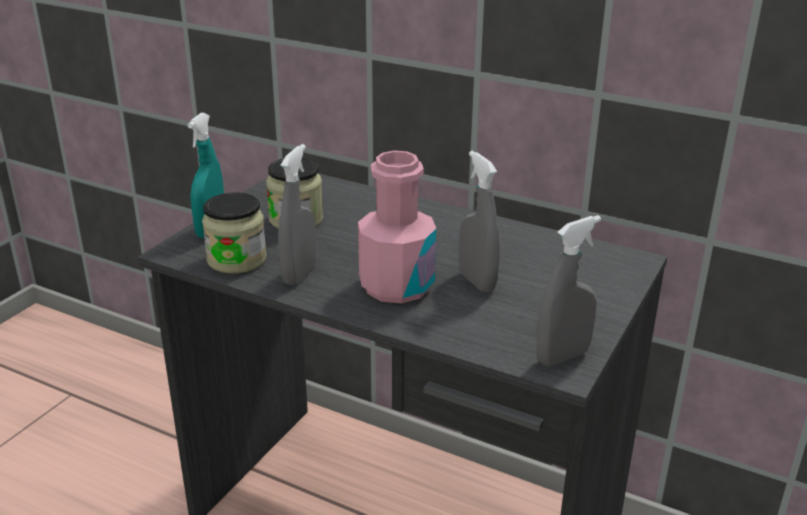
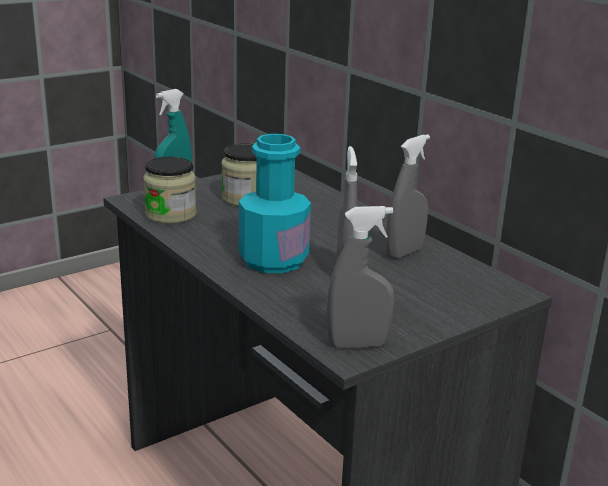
camera: 25 degrees right, 5 degrees down
(299, 274) = (206, 235): grey spray bottle -> grey spray bottle (404, 252)
(396, 286) = (273, 260): pink bottle -> turquoise bottle

